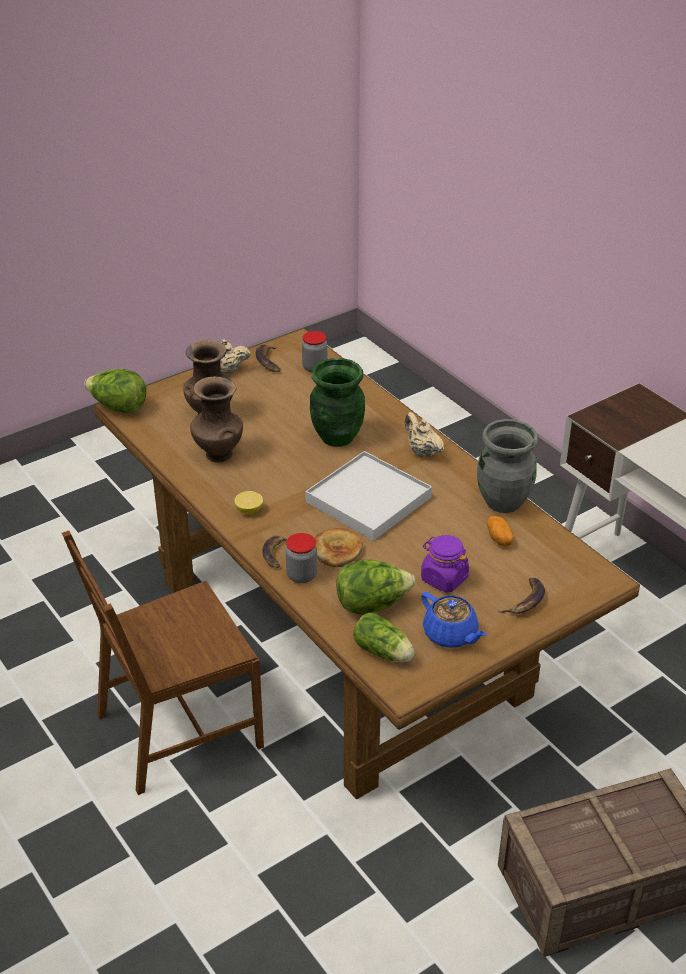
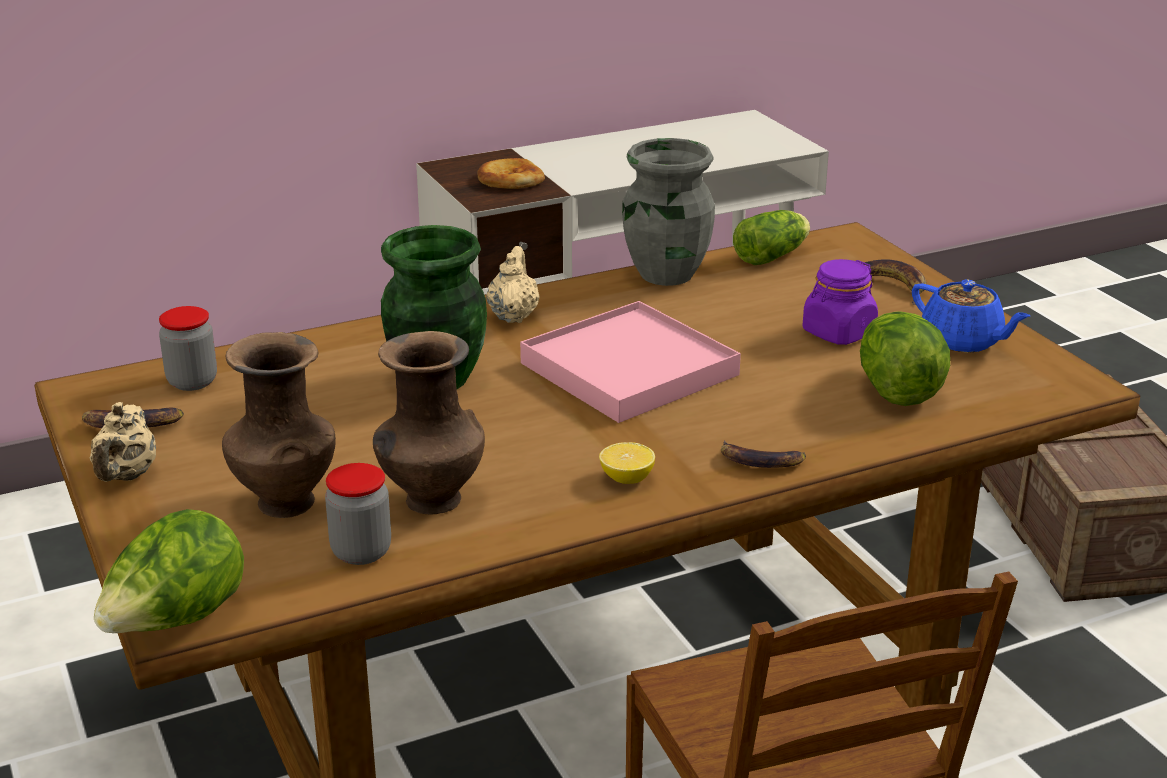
camera: 80 degrees left, 10 degrees down
(301, 575) = (821, 442): jar -> jar (361, 552)
(337, 550) = (758, 406): bread -> bread (510, 180)
(368, 500) = (630, 369): white tray -> pink tray
(384, 653) = (1006, 391): lettuce -> lettuce (773, 256)
(422, 451) = (513, 316): beige teapot -> beige teapot turned 120 degrees clockwise
(451, 635) = (963, 341): blue teapot -> blue teapot turned 75 degrees clockwise
(499, 538) = (751, 287): potato -> none

